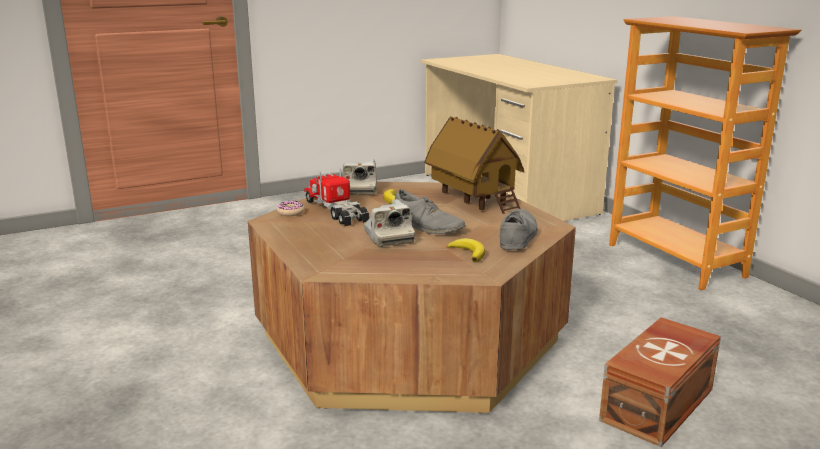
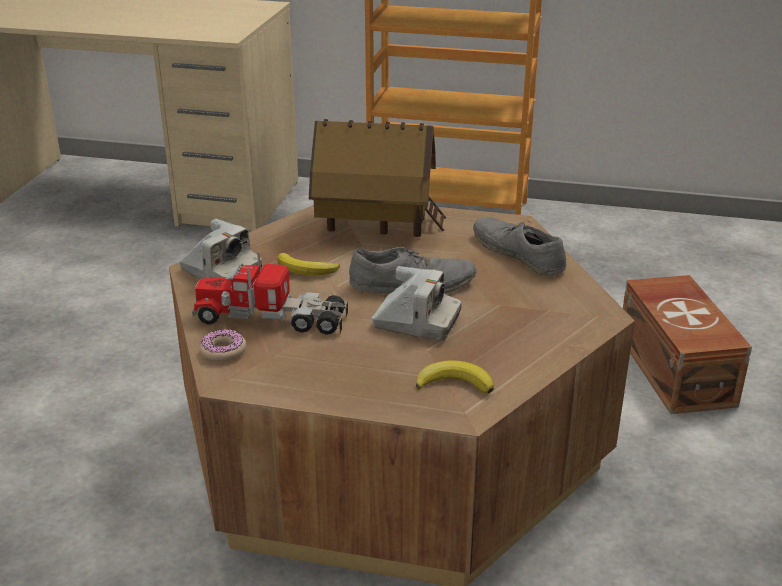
camera: 50 degrees left, 10 degrees up
(468, 253) = (528, 298): banana -> banana (454, 383)

